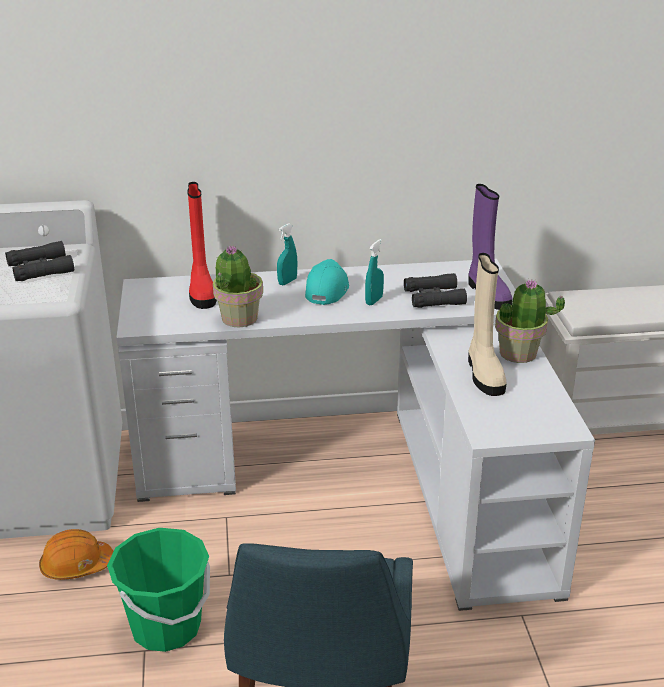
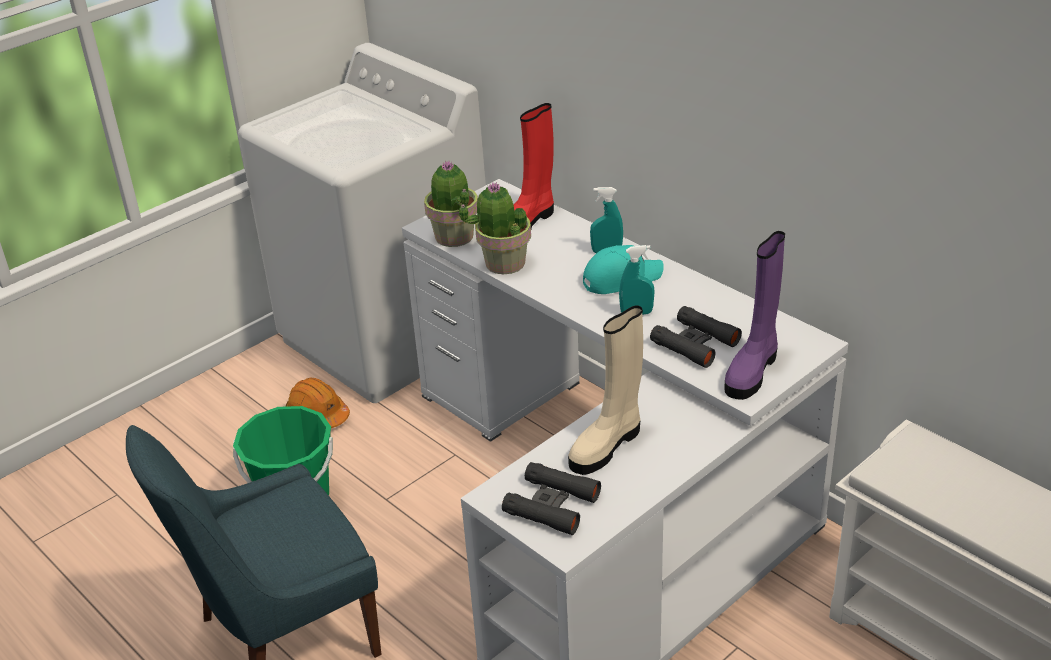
camera: 55 degrees right, 5 degrees up
(40, 268) = (377, 135): black binoculars -> black binoculars (551, 505)
(518, 353) = (678, 451): potted plant -> potted plant (454, 237)

